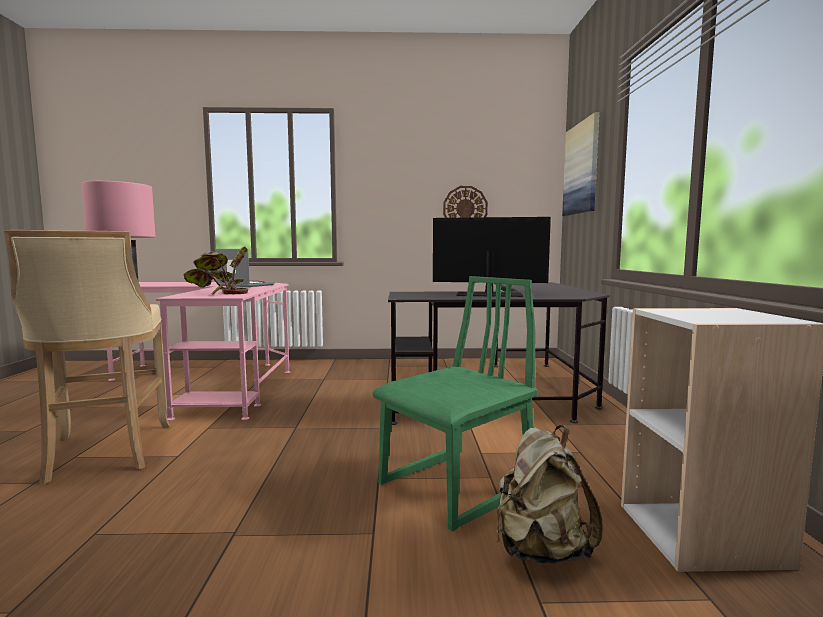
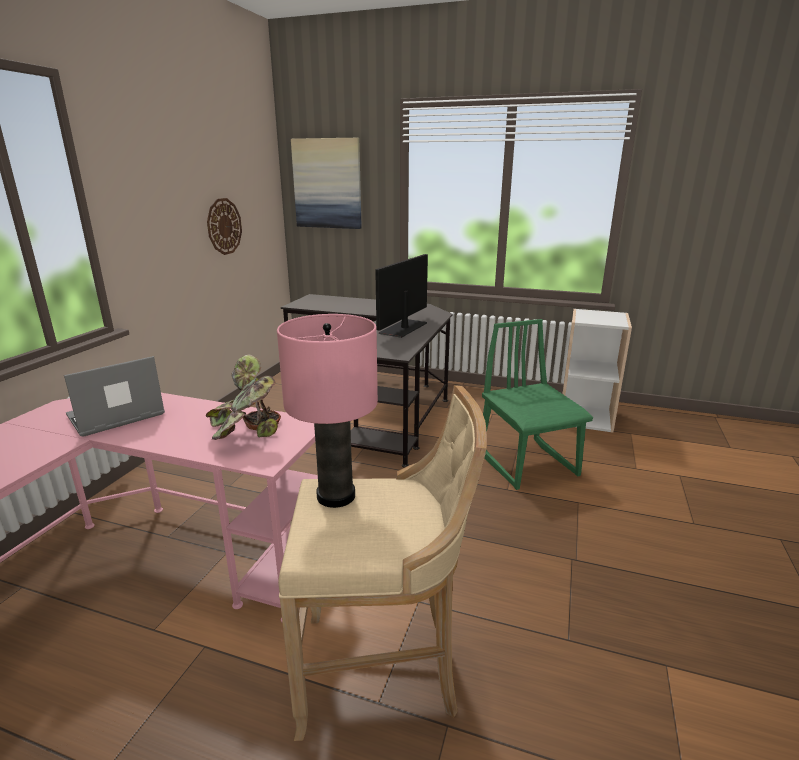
camera: 70 degrees left, 15 degrees up
(540, 550) = (597, 457): beige backpack -> none

